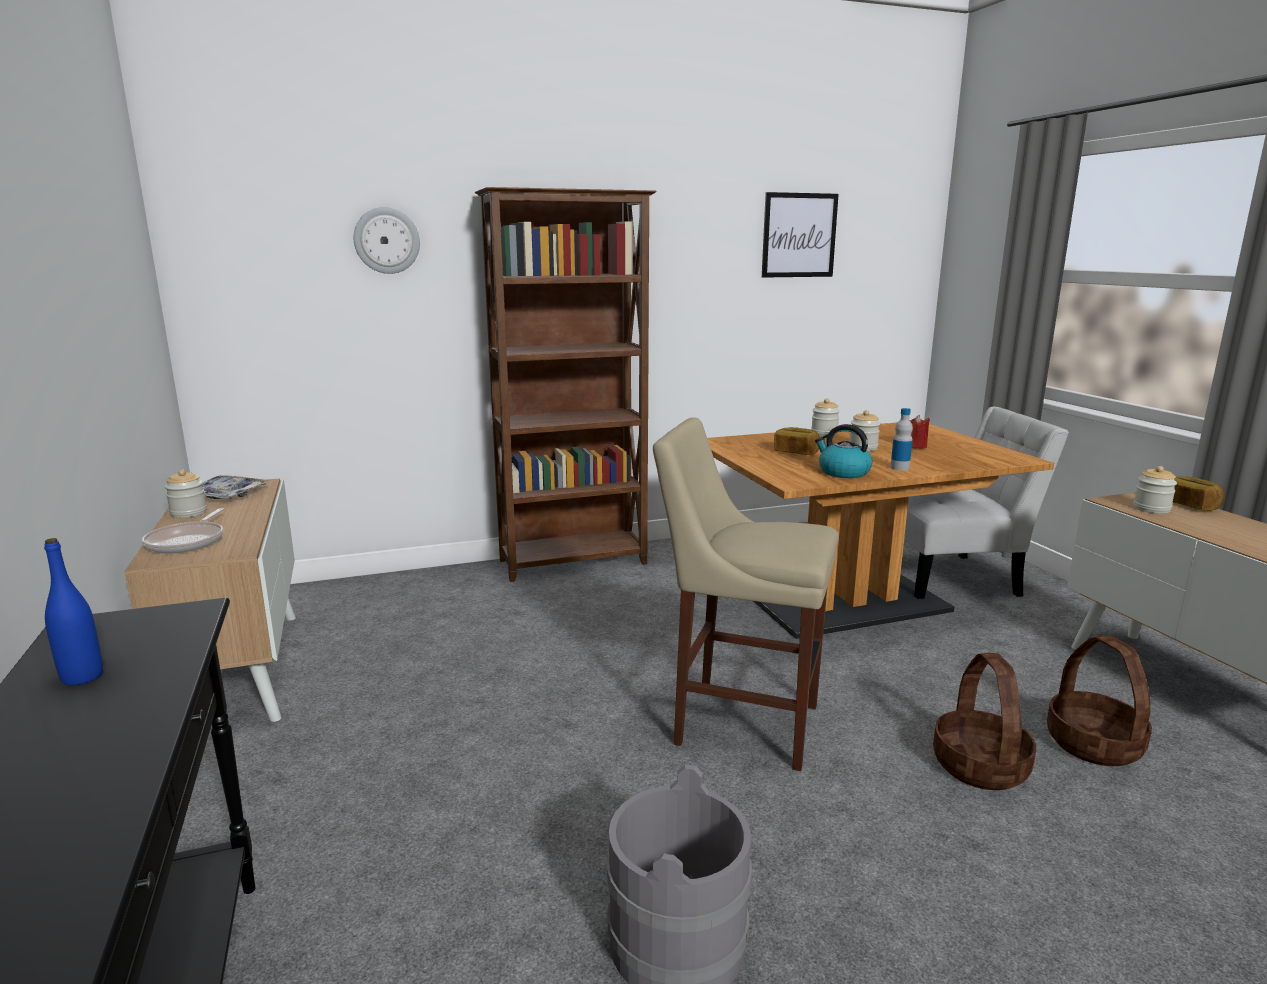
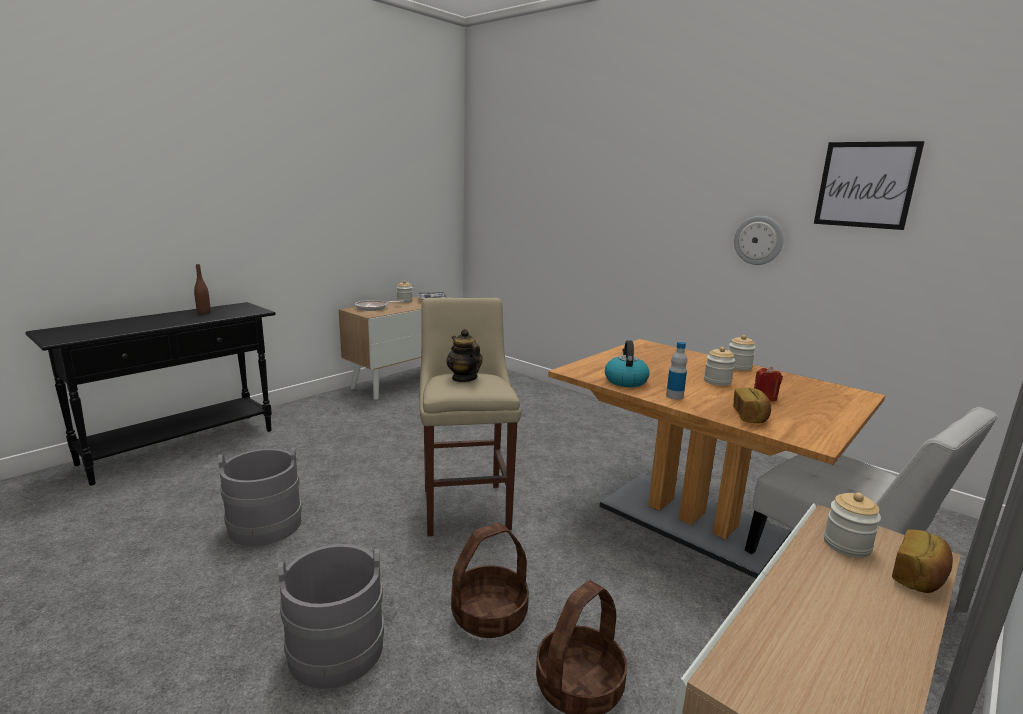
camera: 60 degrees right, 0 degrees up
(82, 677) = (204, 312): blue bottle -> brown bottle
(387, 240) = (549, 179): wall clock -> wall clock (758, 240)
(574, 562) = (607, 412): brown bookcase -> none
(760, 535) = (464, 378): none -> teapot
(796, 452) = (657, 364): bread -> bread (750, 417)
(1034, 904) = (335, 650): none -> grey bucket

